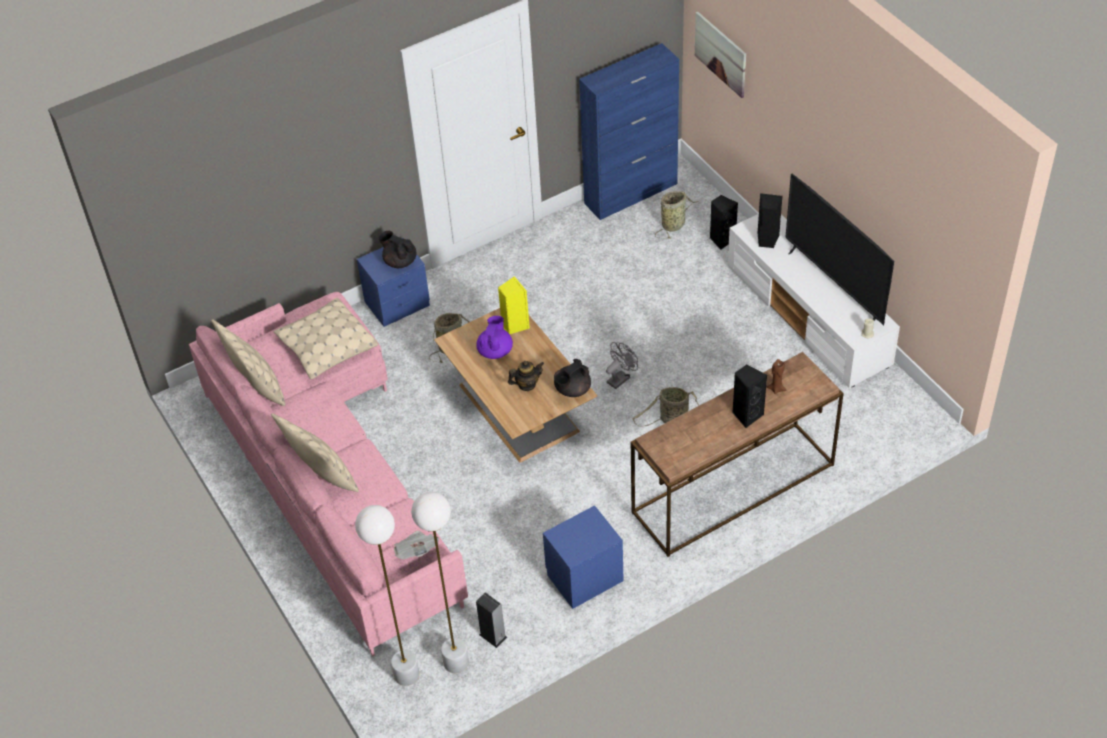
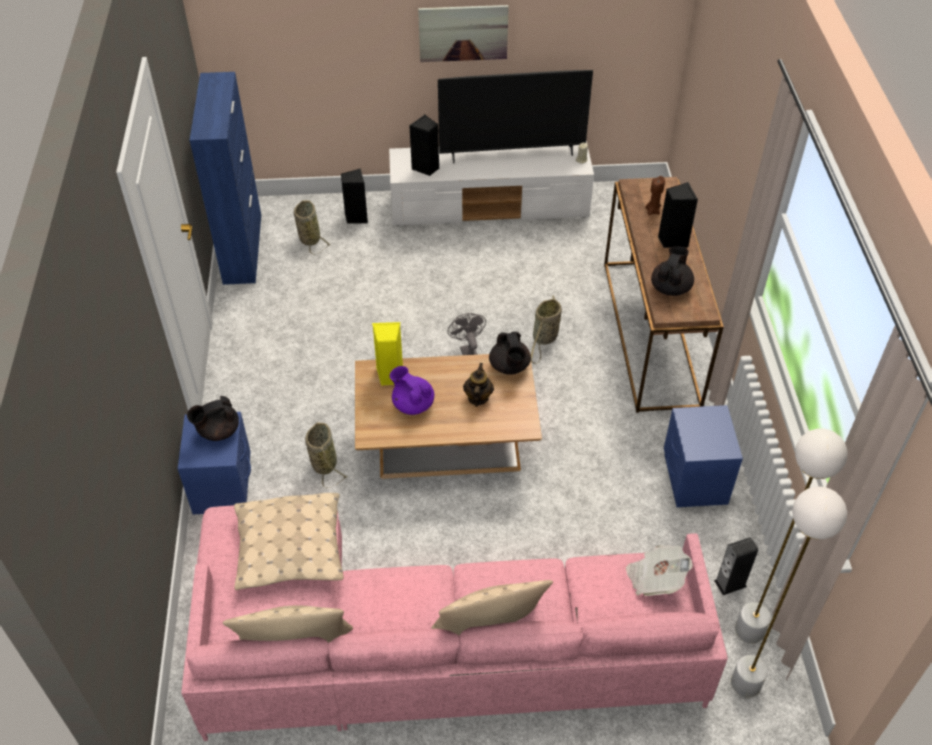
camera: 65 degrees left, 0 degrees up
(685, 434) = (670, 287): none -> black teapot
(720, 54) = (267, 41): picture -> picture (463, 33)

